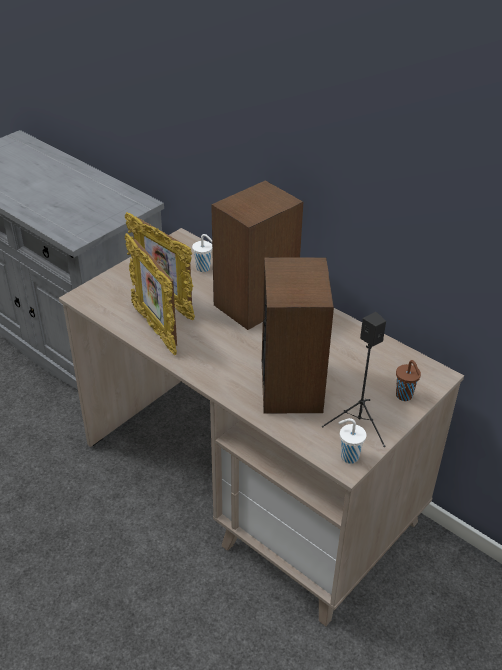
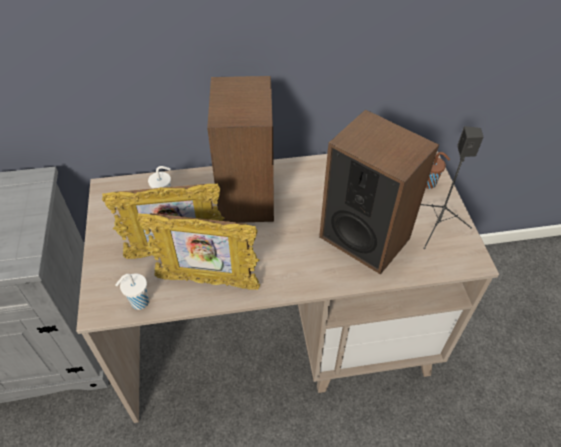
camera: 50 degrees left, 10 degrees up
(348, 456) = (466, 254): white cup -> white cup (138, 303)

